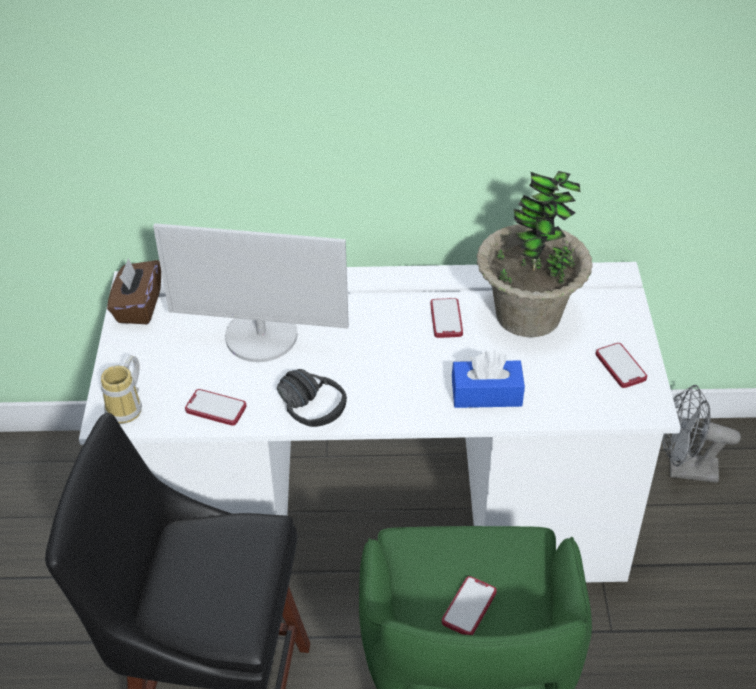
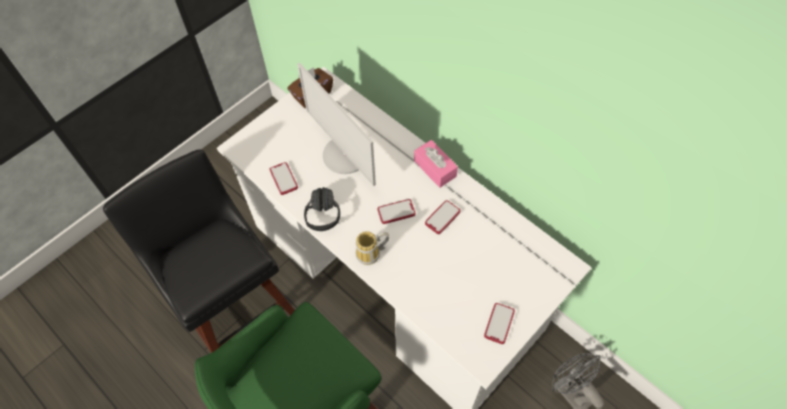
camera: 45 degrees right, 15 degrees up
(128, 407) = (251, 148): mug -> mug (371, 254)
(379, 282) = (435, 168): none -> pink tissue box
(469, 607) = (290, 379): phone -> phone (396, 212)
(486, 394) = (410, 278): blue tissue box -> none
(528, 315) = (487, 250): potted plant -> none

